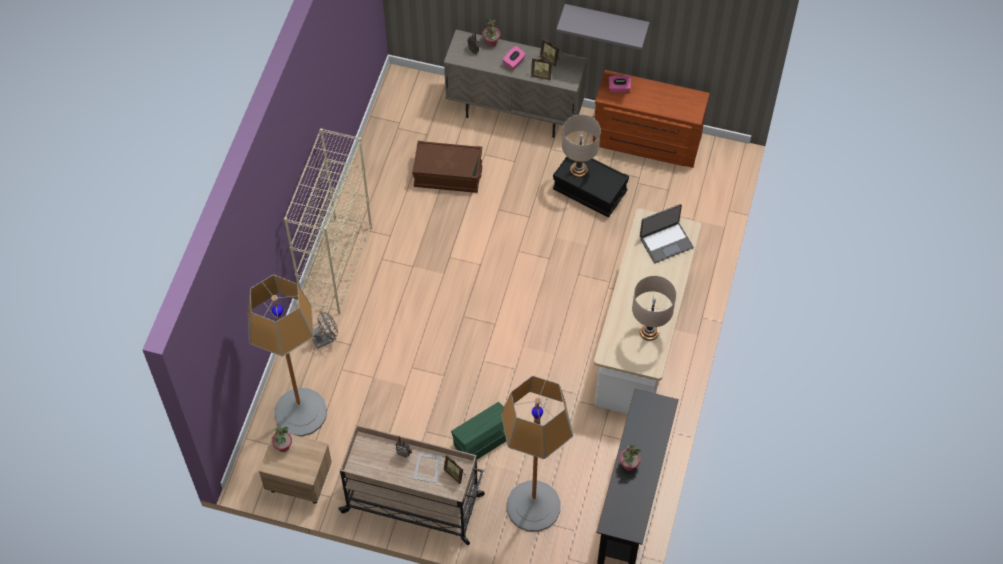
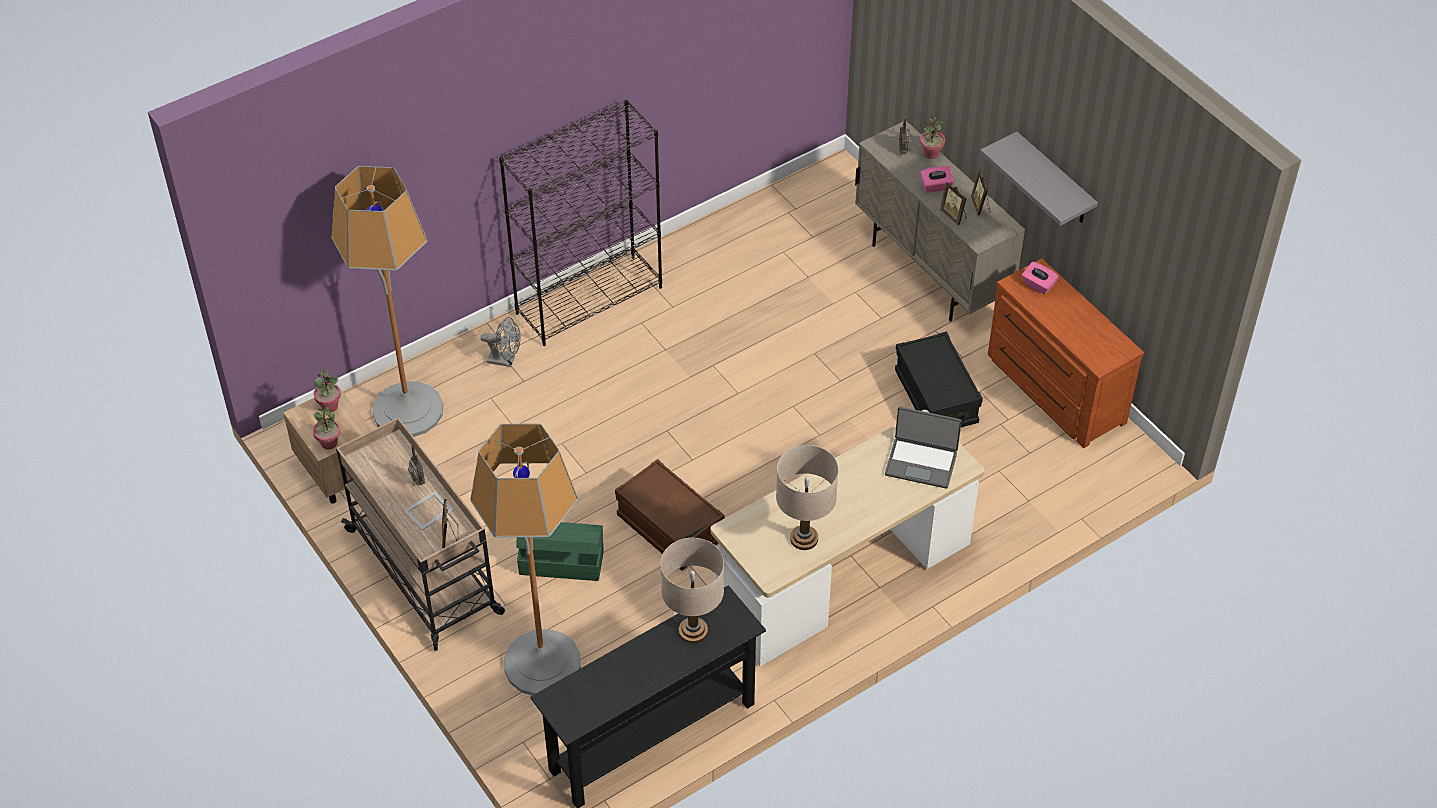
camera: 40 degrees right, 10 degrees down
(337, 265) = (589, 299): beige bookcase -> black bookcase
(448, 175) = (794, 287): brown storage box -> brown storage box (669, 528)
(579, 170) = (930, 358): beige table lamp -> beige table lamp (693, 631)
(628, 465) = (637, 655): potted plant -> potted plant (329, 443)

